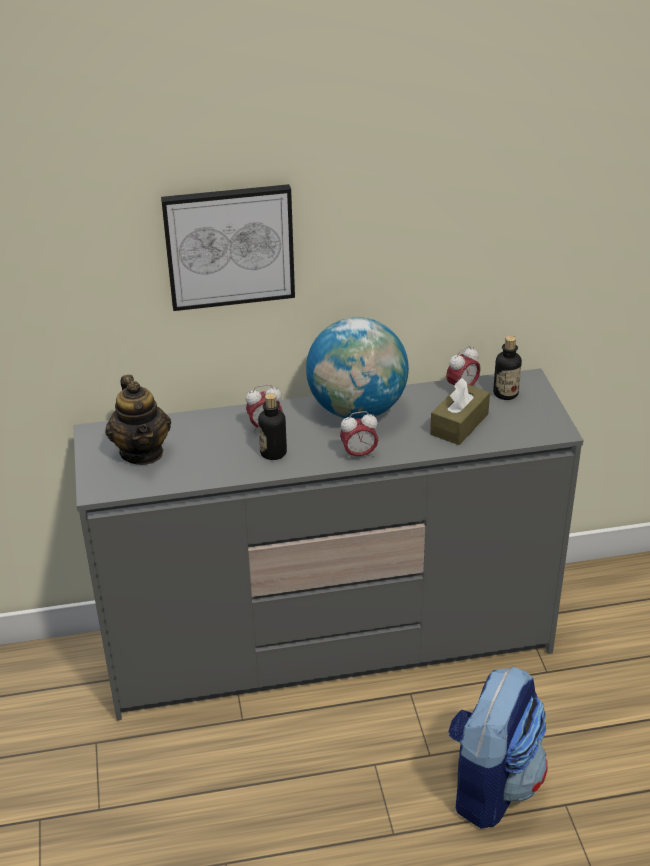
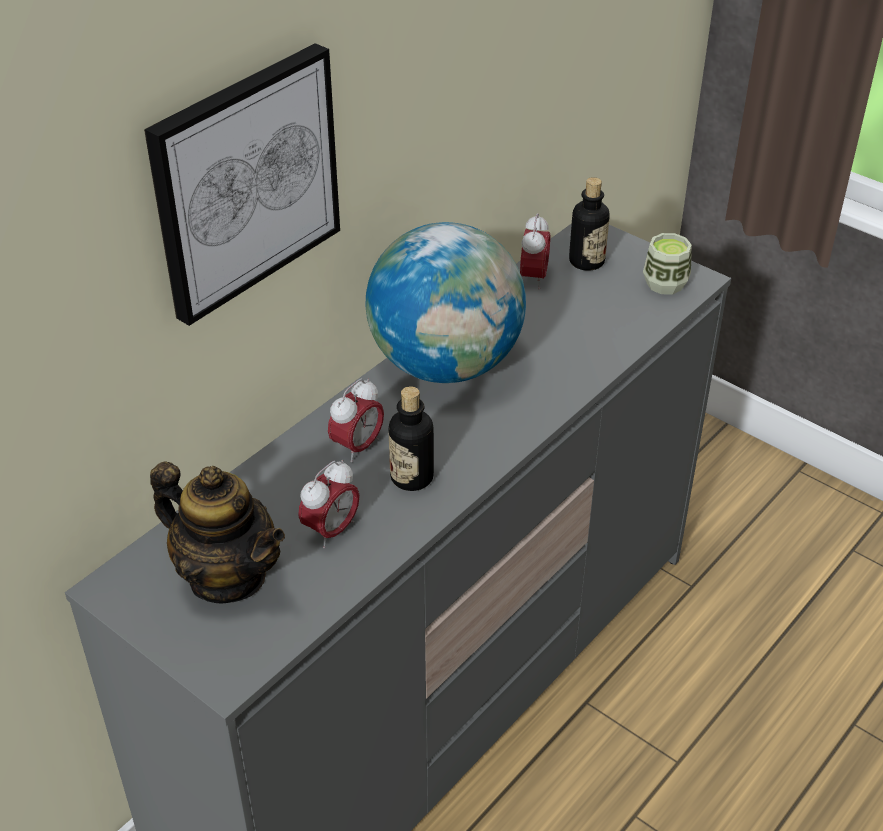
camera: 40 degrees left, 5 degrees up
(359, 454) = (520, 422): alarm clock -> alarm clock (331, 531)
(459, 424) = (584, 323): brown tissue box -> none
(491, 784) = (768, 752): backpack -> none
(536, 425) = (665, 284): none -> cup

